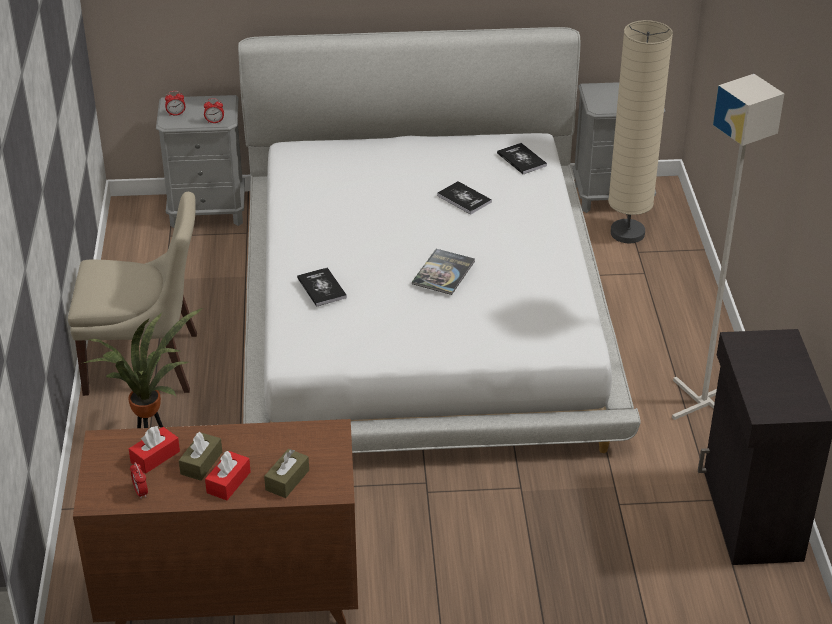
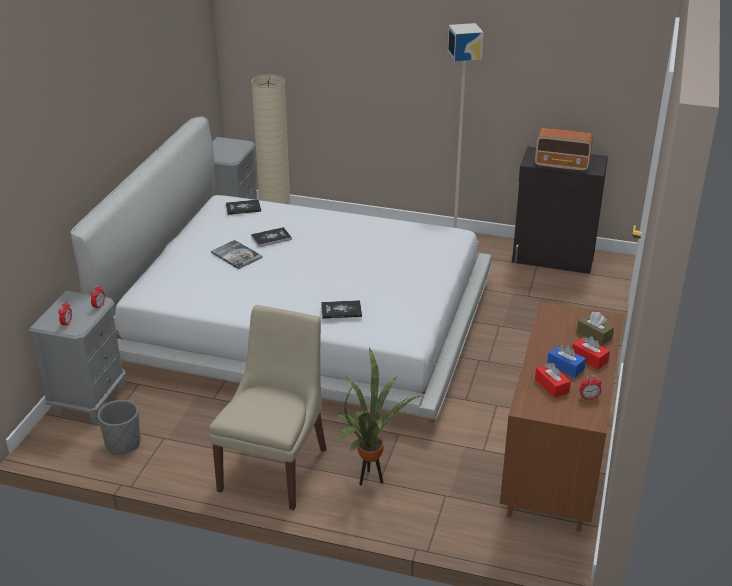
camera: 70 degrees left, 5 degrees down
(147, 254) = (123, 443): none -> grey planter
(201, 463) = (565, 367): brown tissue box -> blue tissue box
(443, 272) = (353, 261): book -> book (236, 255)
(756, 374) = (562, 165): none -> radio

